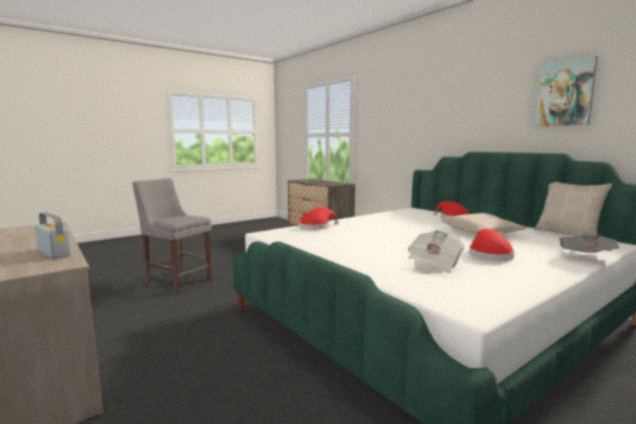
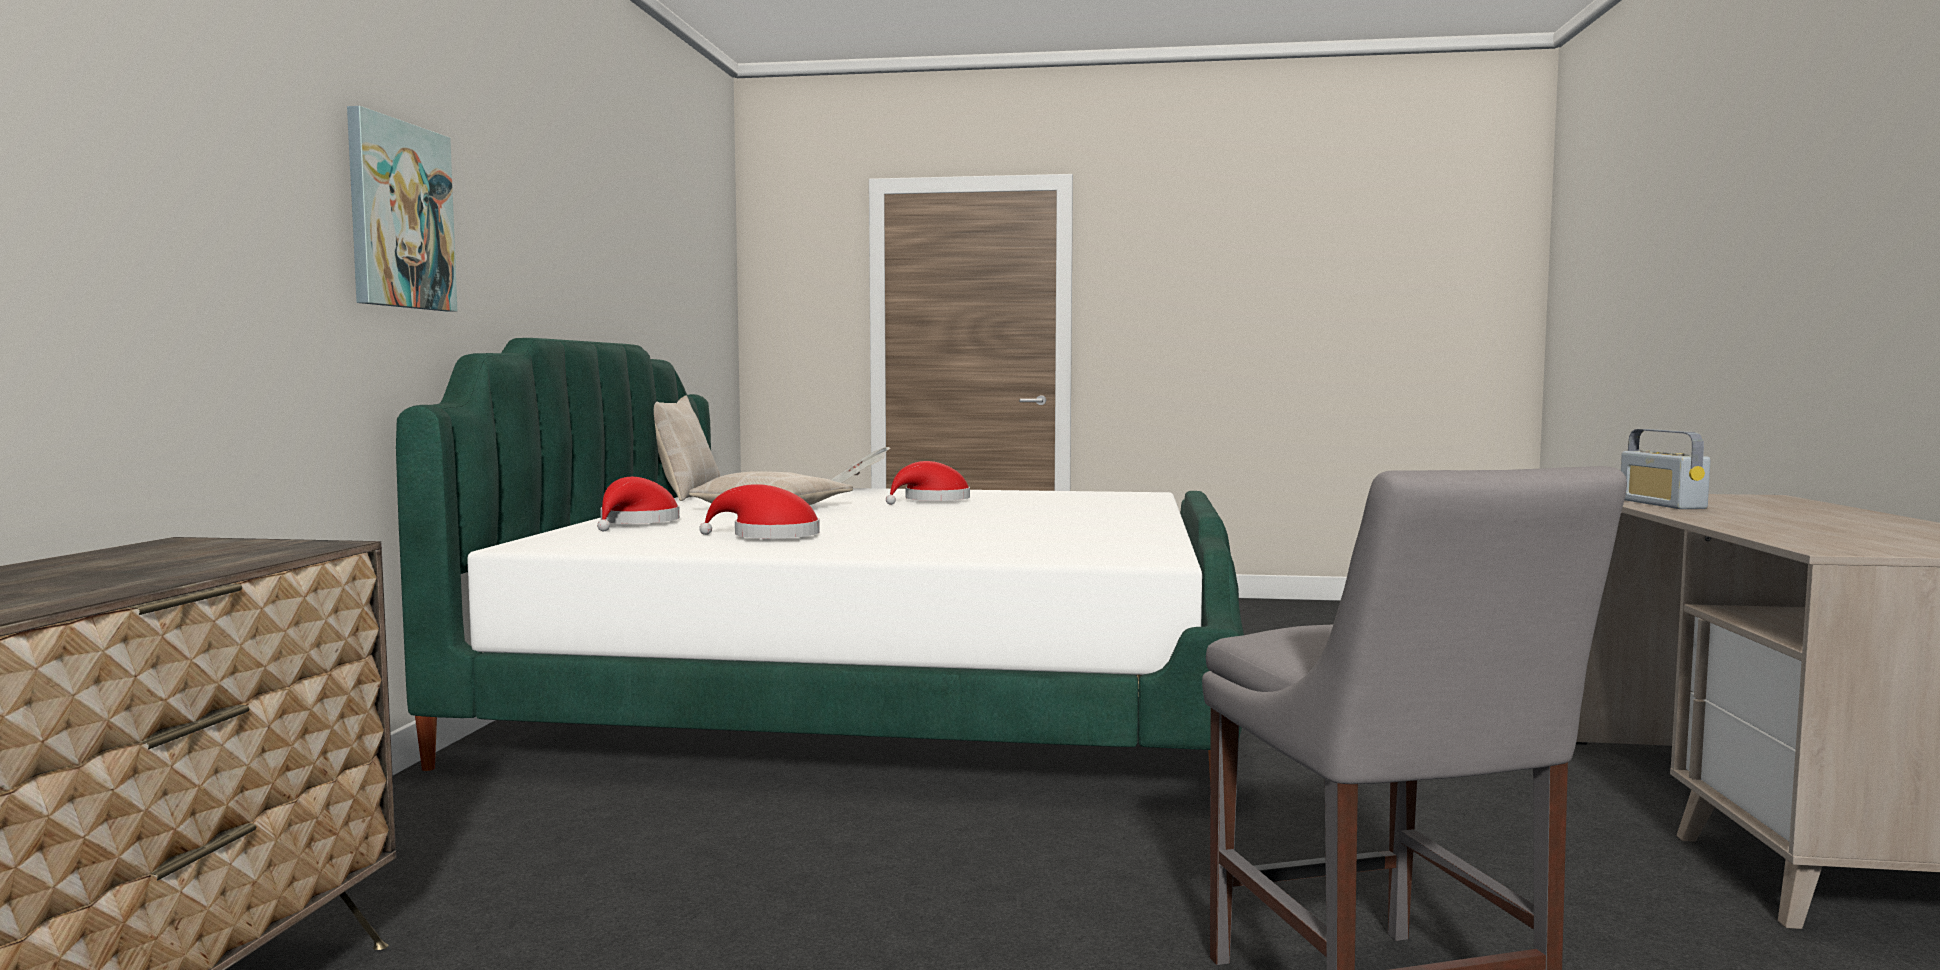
camera: 135 degrees left, 5 degrees down
(316, 227) = (986, 552): red hat -> red hat (769, 536)
(432, 267) = (1052, 504): newspaper -> none
(564, 93) = (599, 219): picture -> picture (399, 215)

